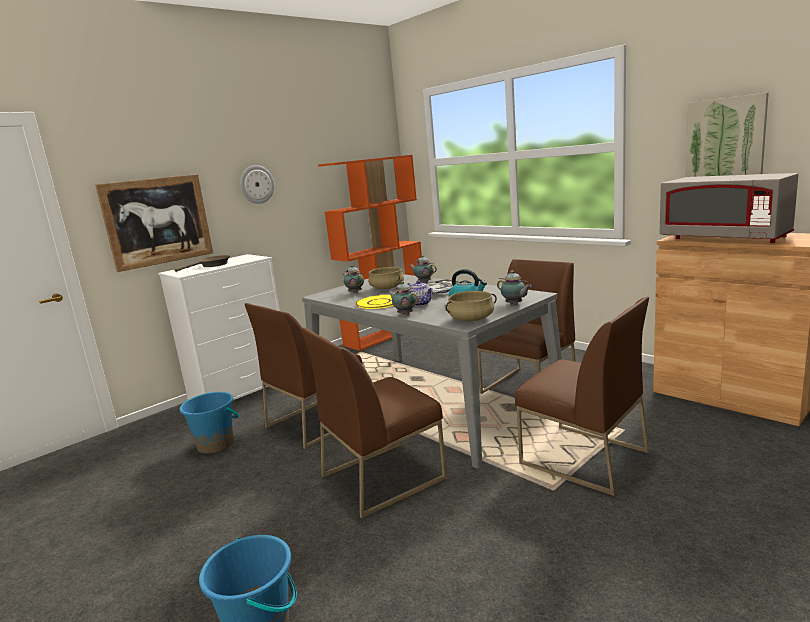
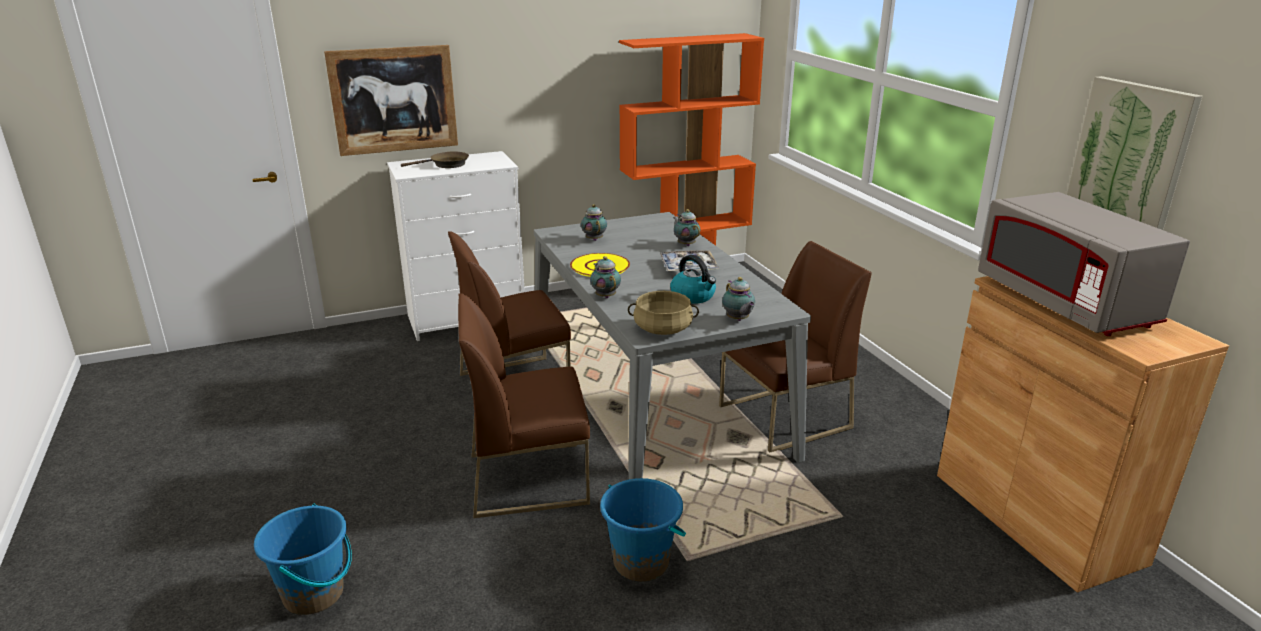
camera: 20 degrees right, 10 degrees up
(216, 444) = (400, 380): blue bucket -> blue bucket (641, 562)
(256, 184) = (527, 62): wall clock -> none
(386, 288) = (634, 242): beige cooking pot -> none
(420, 304) = (640, 283): teapot -> none
(582, 458) = (757, 534): brown chair -> none

